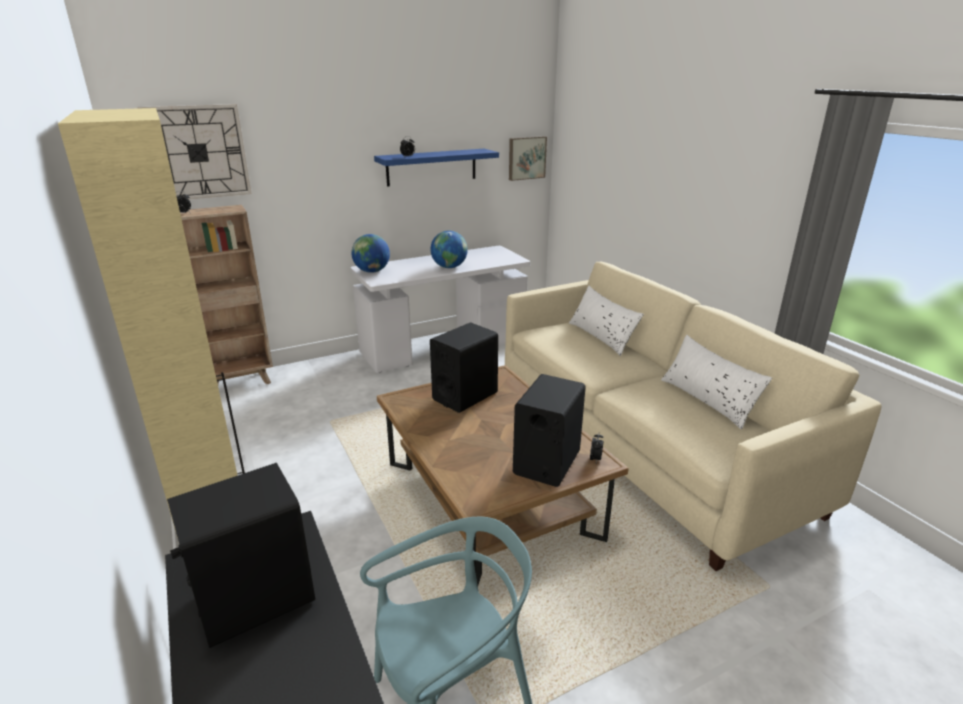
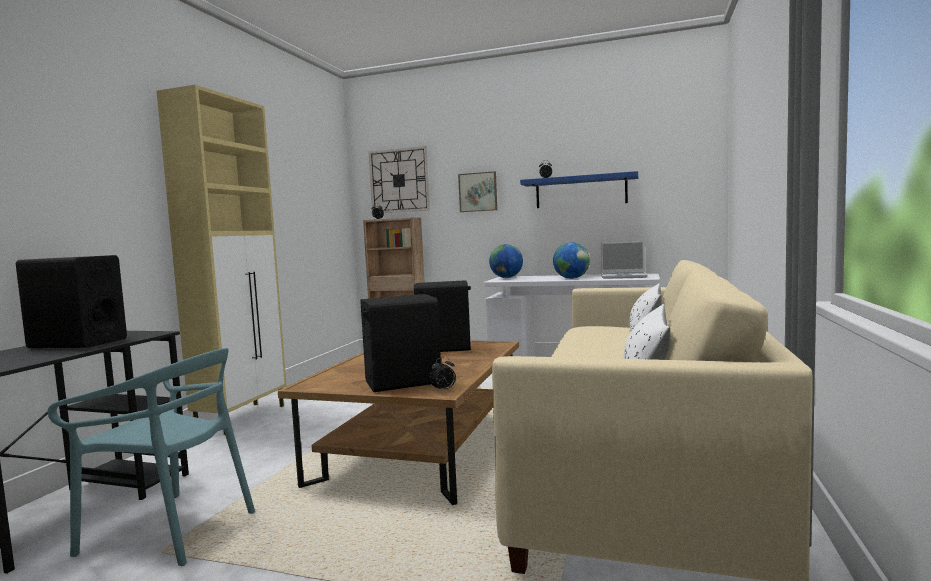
camera: 45 degrees right, 20 degrees down
(489, 257) = (624, 276): none -> laptop
(526, 158) = (691, 182): picture -> picture (478, 192)

